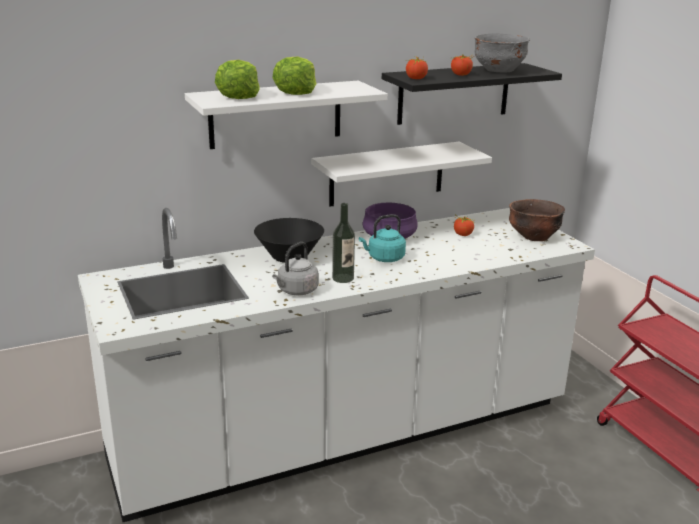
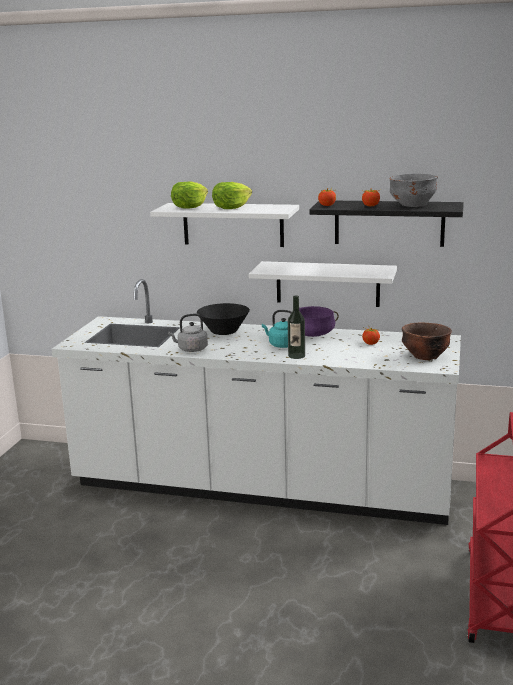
camera: 40 degrees right, 5 degrees down
(343, 278) = (232, 349): bottle -> bottle (296, 356)

